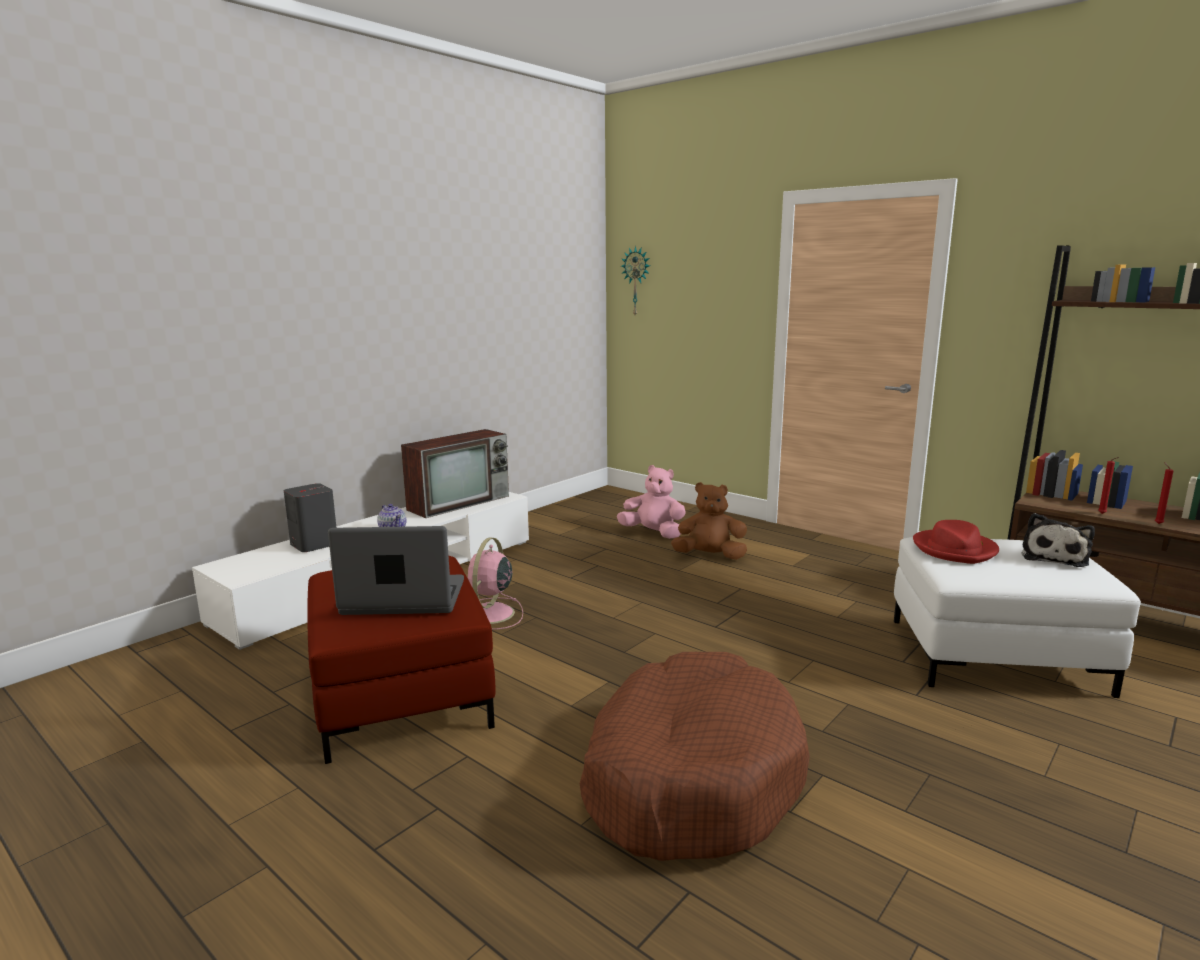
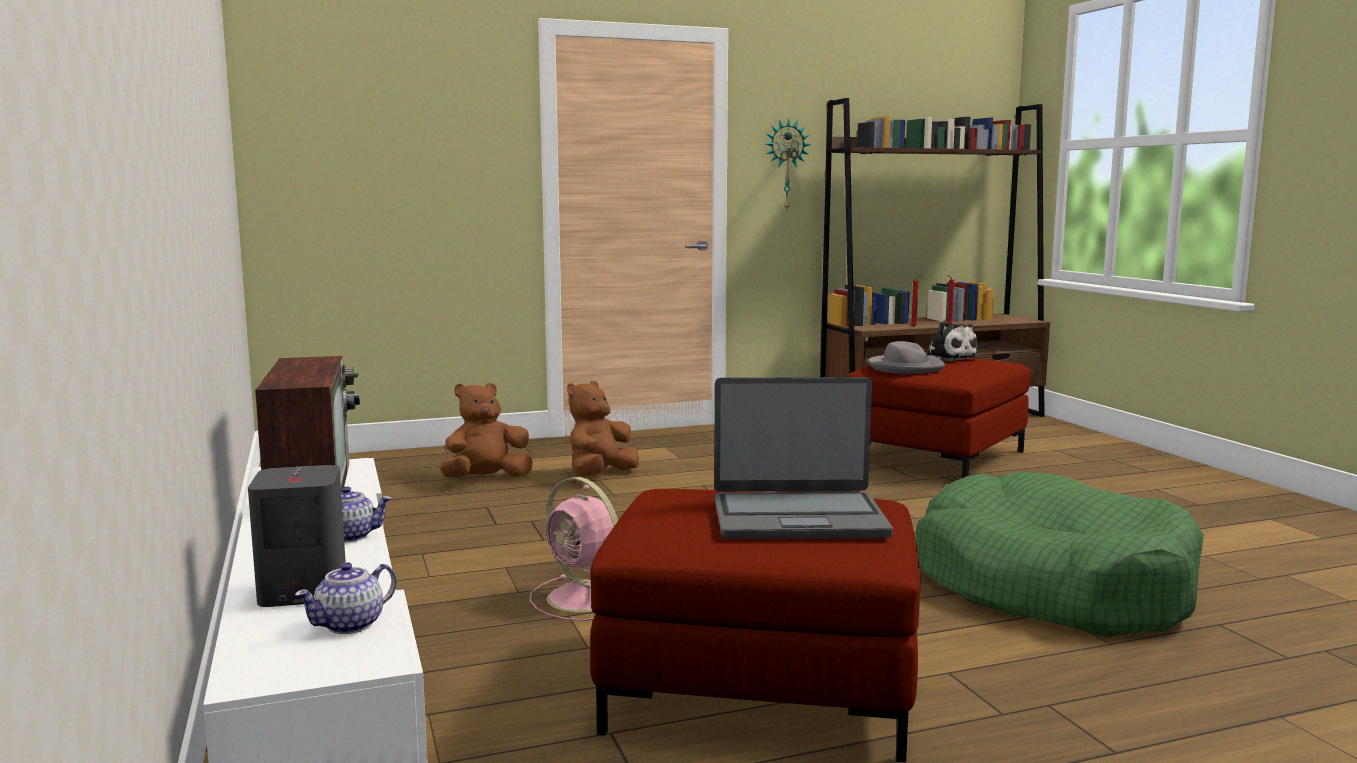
camera: 60 degrees left, 5 degrees down
(278, 563) = (351, 624): none -> teapot
(403, 598) = (798, 518): laptop -> laptop turned 120 degrees counterclockwise
(637, 281) = (302, 126): wall clock -> wall clock (785, 165)
(653, 533) = (486, 479): pink plush toy -> brown plush toy
(690, 776) = (1052, 586): brown dog bed -> green dog bed
(955, 549) = (905, 368): red hat -> grey hat
(996, 655) = (935, 457): white ottoman -> red ottoman

